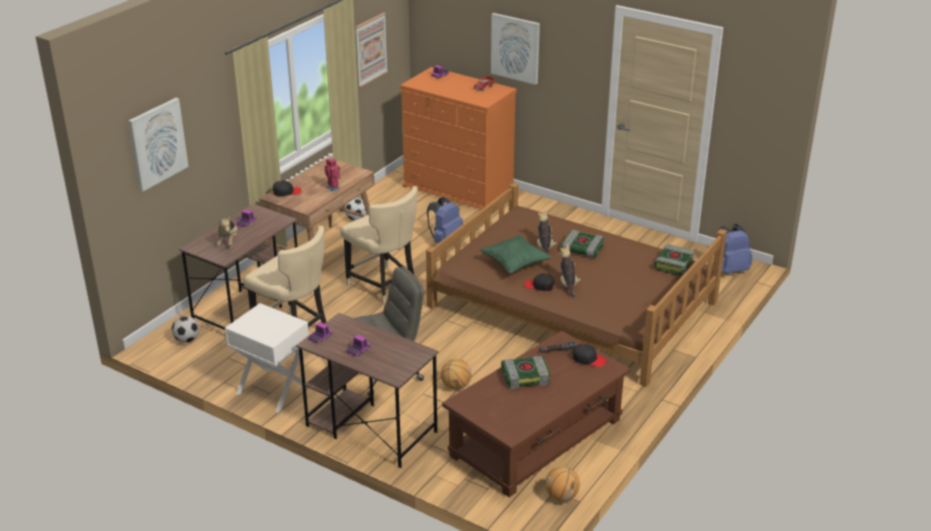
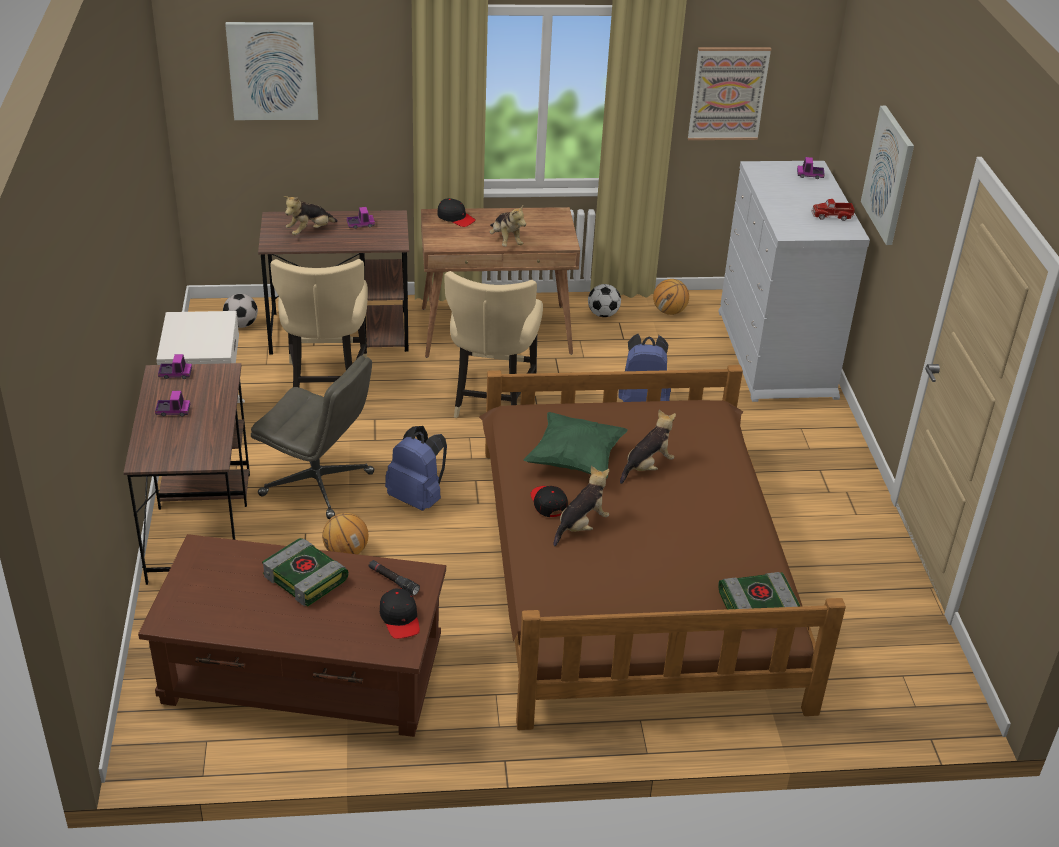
camera: 50 degrees right, 5 degrees up
(333, 187) = (506, 241): toy robot -> plush toy
(459, 188) = (776, 354): orange dresser -> white dresser
(562, 496) = (199, 753): basketball -> basketball (669, 312)
(581, 249) = (684, 501): book -> none
(730, 269) = (925, 694): blue backpack -> blue backpack (418, 498)

